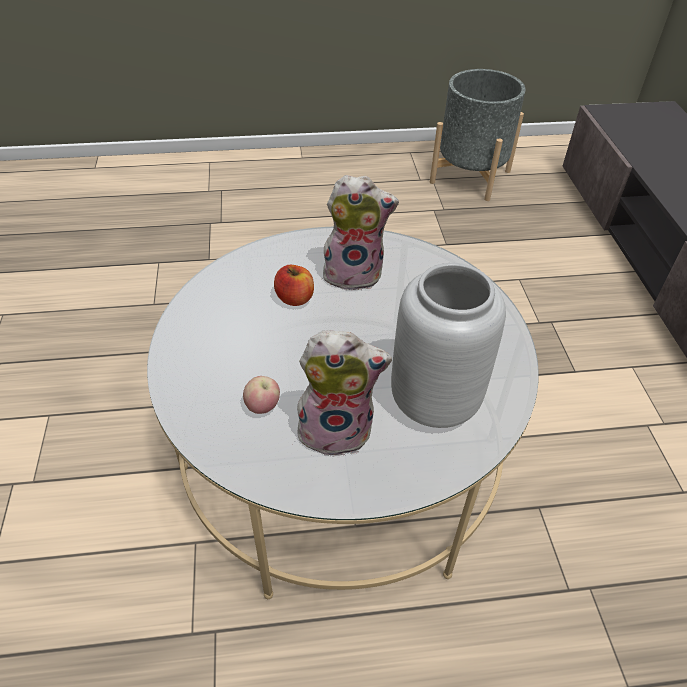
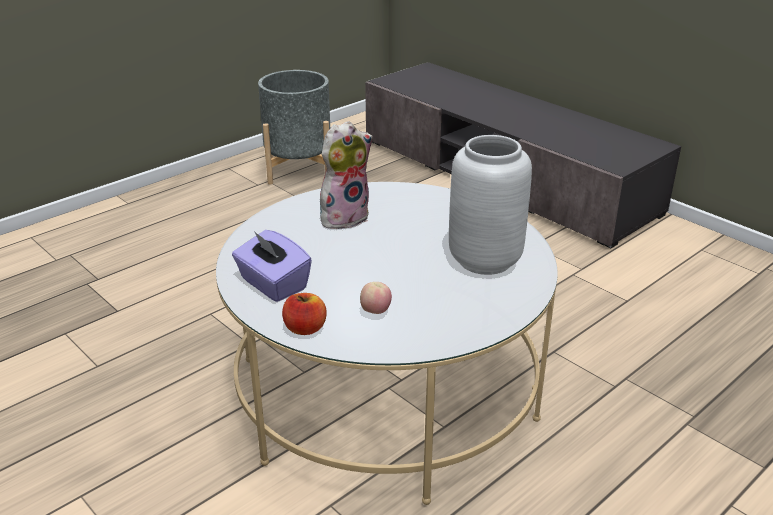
camera: 35 degrees left, 15 degrees down
(212, 323) = (272, 284): none -> purple tissue box
(295, 298) = (318, 246): apple -> apple (305, 328)
(337, 429) = (442, 300): plush toy -> none

